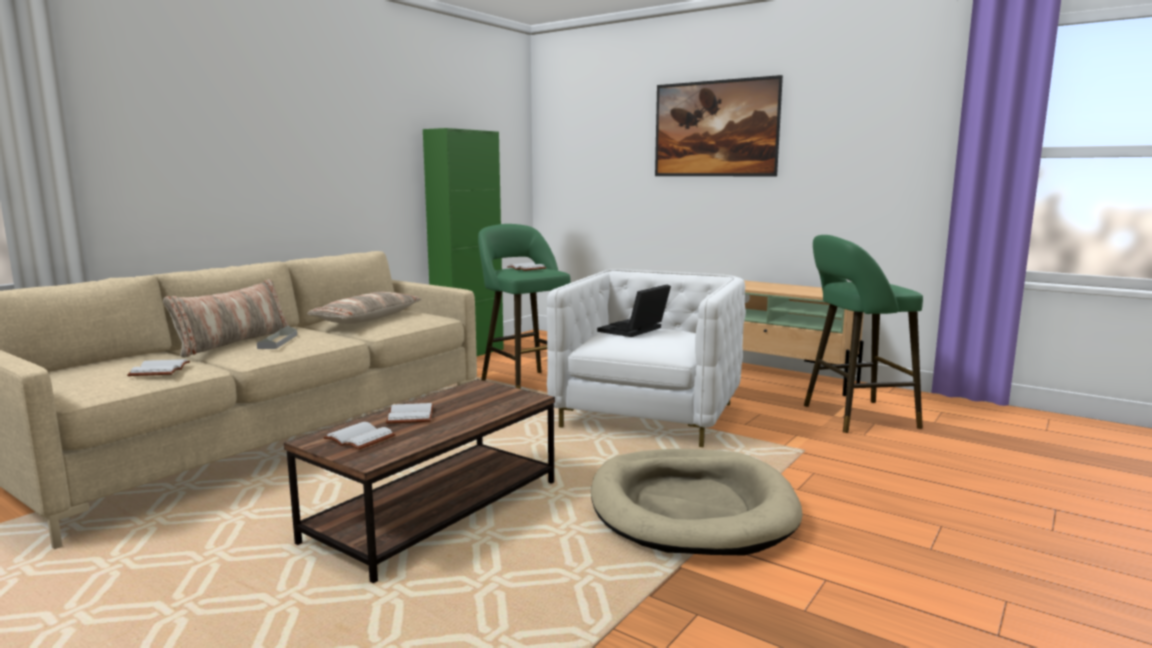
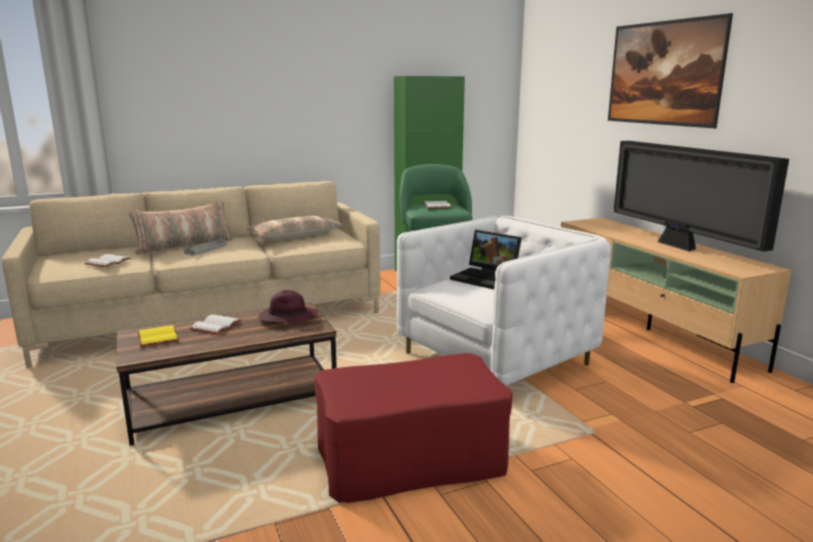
camera: 30 degrees right, 5 degrees up
(357, 439) = (156, 338): white book -> yellow book
(480, 395) = (287, 318): none -> purple hat
(634, 330) = (487, 278): laptop -> laptop turned 120 degrees counterclockwise
(691, 508) = (411, 458): beige dog bed -> red ottoman
(762, 285) = (679, 246): none -> television
(854, 417) = (707, 409): green stool -> none

